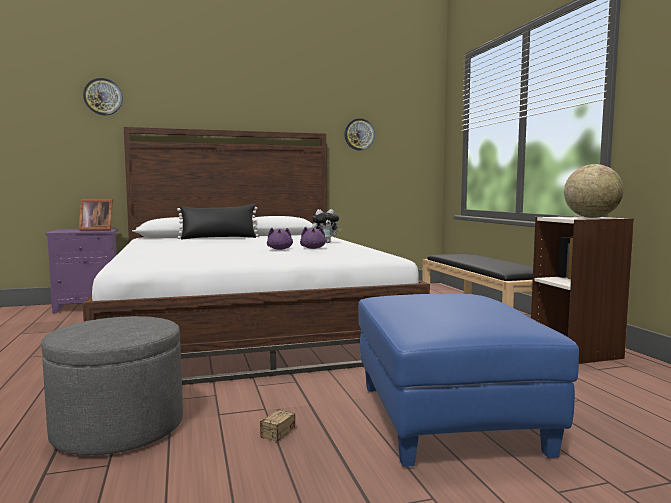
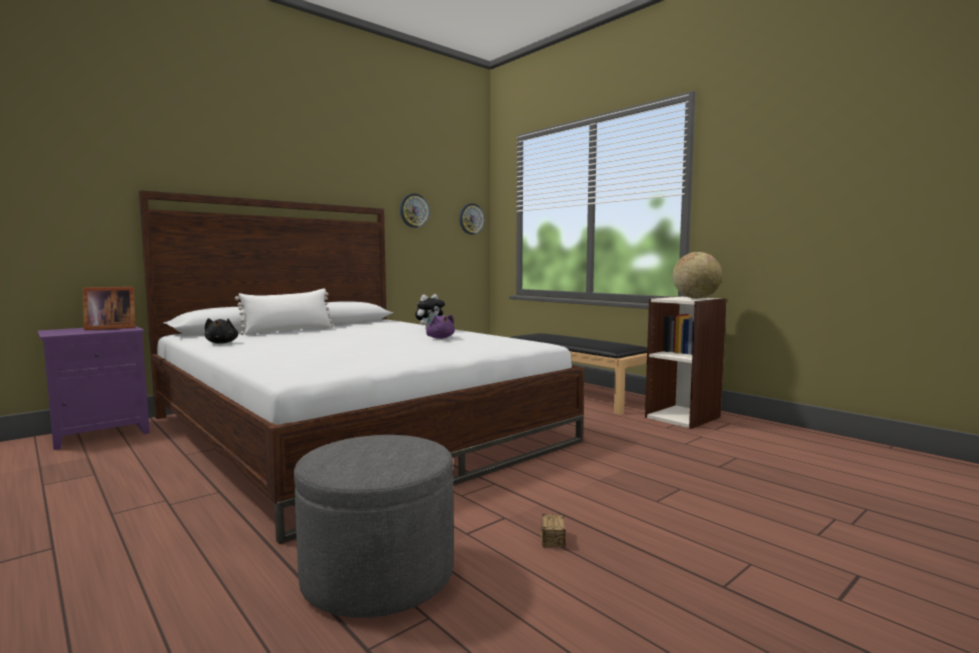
camera: 25 degrees left, 0 degrees up
(103, 97) = (105, 148): wall clock -> wall clock (471, 219)
(151, 243) = (222, 343): none -> black plush toy
(219, 238) = (288, 331): black pillow -> white pillow
(280, 249) = (404, 341): purple plush toy -> none
(448, 419) = (671, 493): blue ottoman -> none

